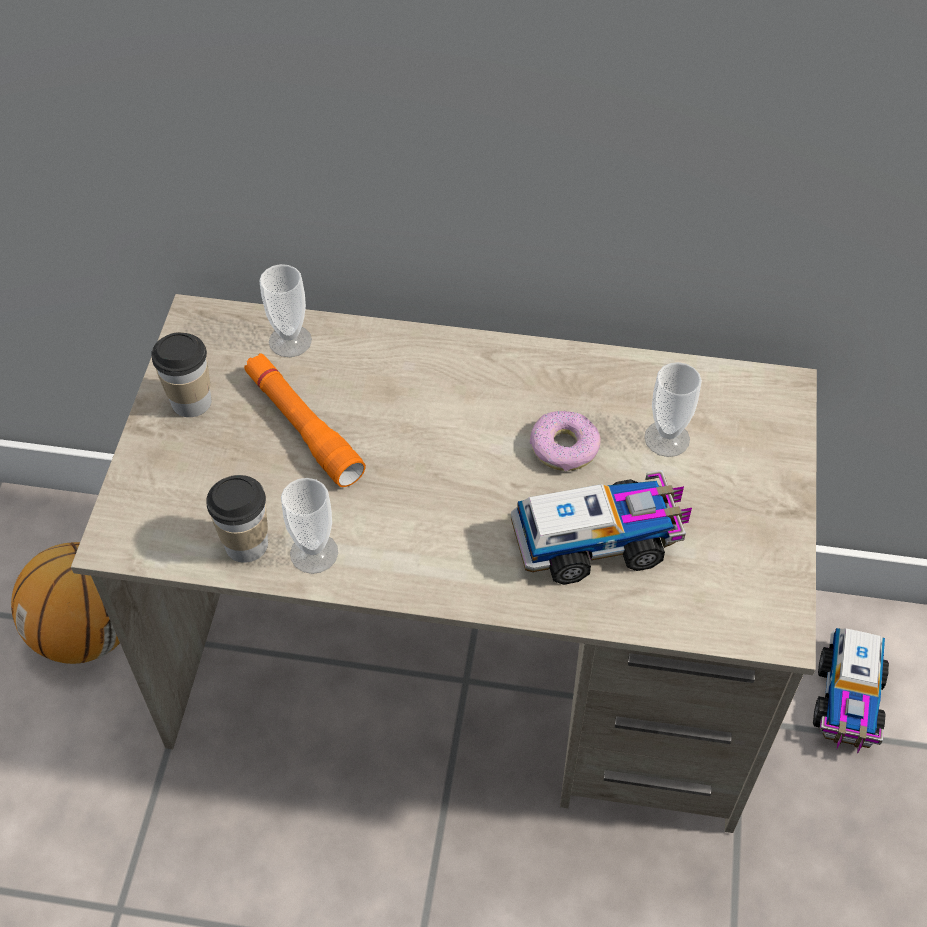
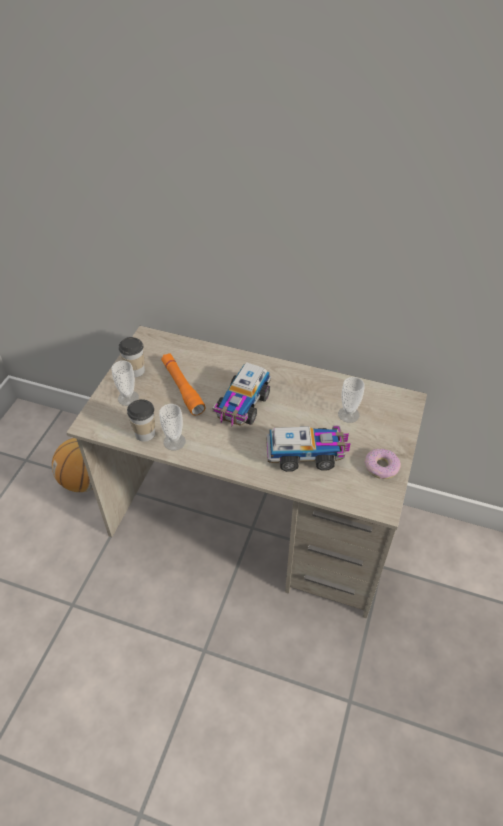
camera: 10 degrees right, 5 degrees down
(290, 341) = (185, 351): cup -> cup (128, 398)
(564, 448) = (299, 412): donut -> donut (381, 467)
(847, 701) = (434, 566): toy truck -> toy truck (242, 405)

